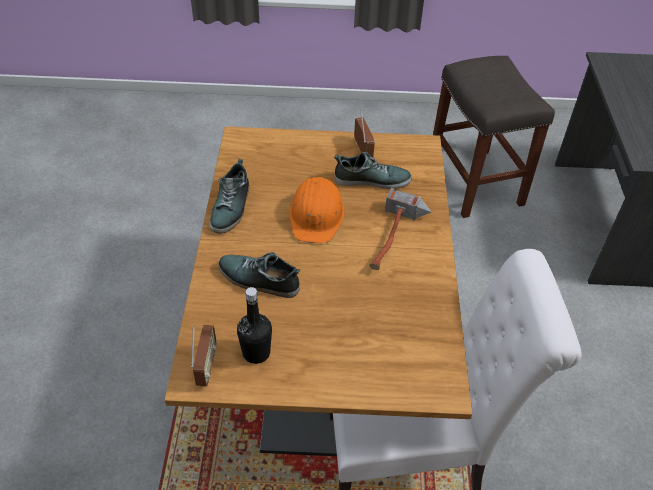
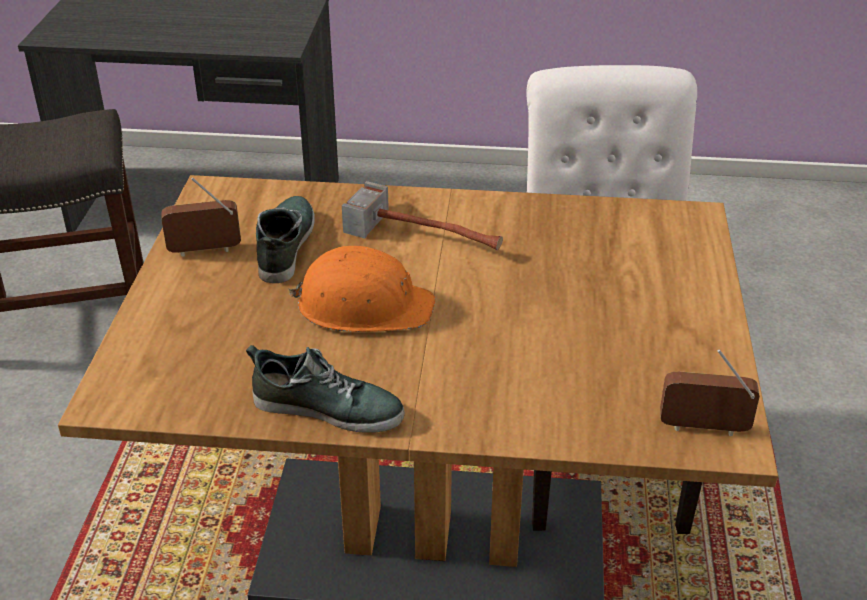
camera: 85 degrees left, 10 degrees down
(256, 353) = (666, 374): black bottle -> none
(258, 280) = (514, 372): shoe -> none

